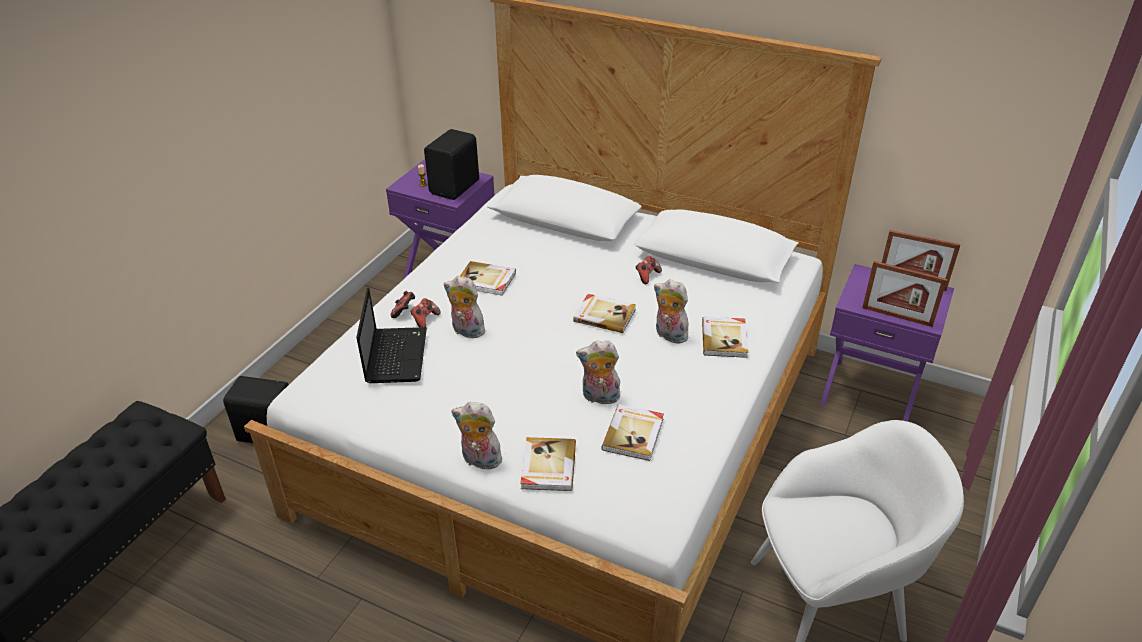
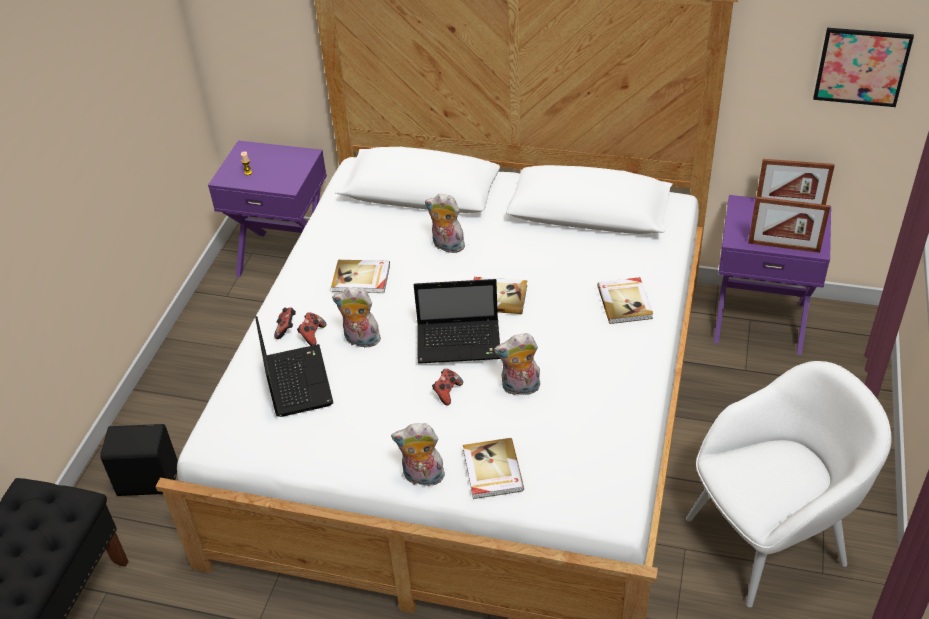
camera: 10 degrees left, 5 degrees up
(456, 187) = (286, 171): black speaker -> none
(556, 348) = (460, 342): none -> laptop
(634, 434) = (566, 421): book -> none
(647, 276) = (527, 245): game controller -> game controller (447, 392)
(669, 335) = (569, 308): plush toy -> plush toy (446, 246)
(998, 147) = (861, 66): none -> picture

